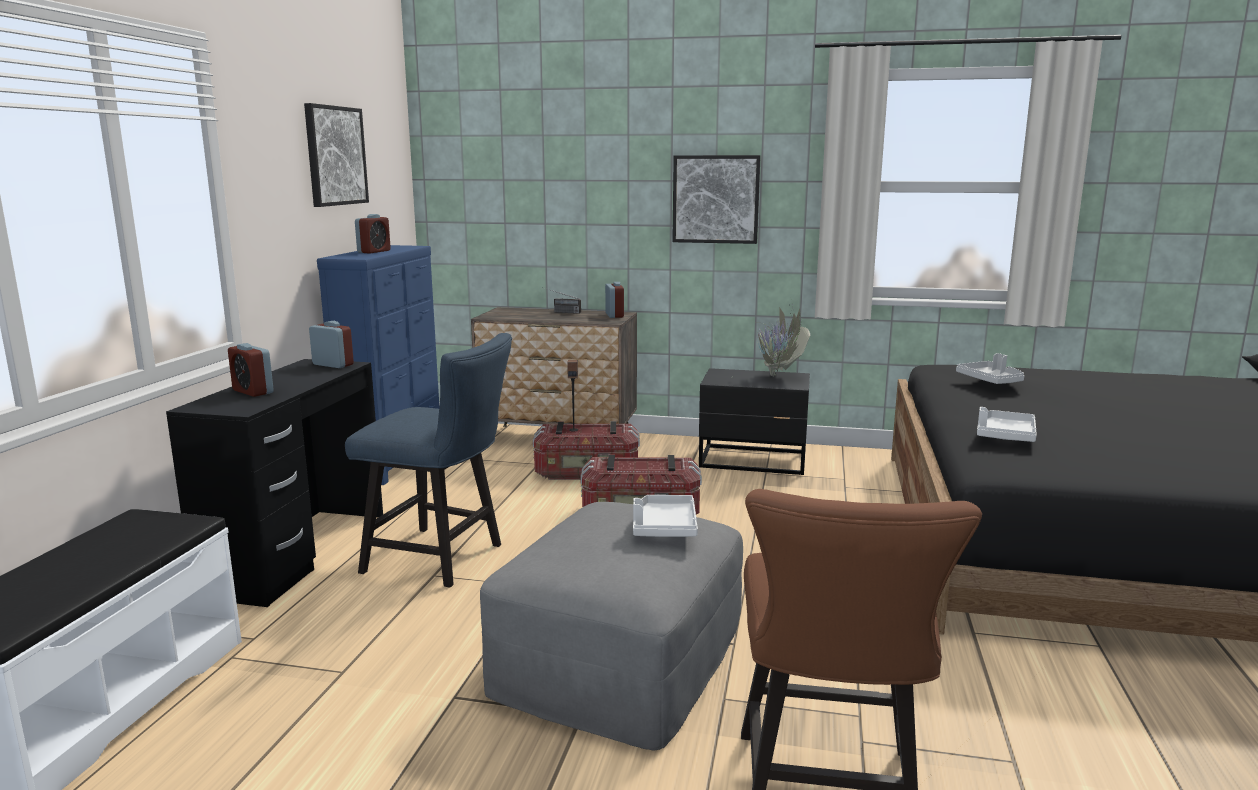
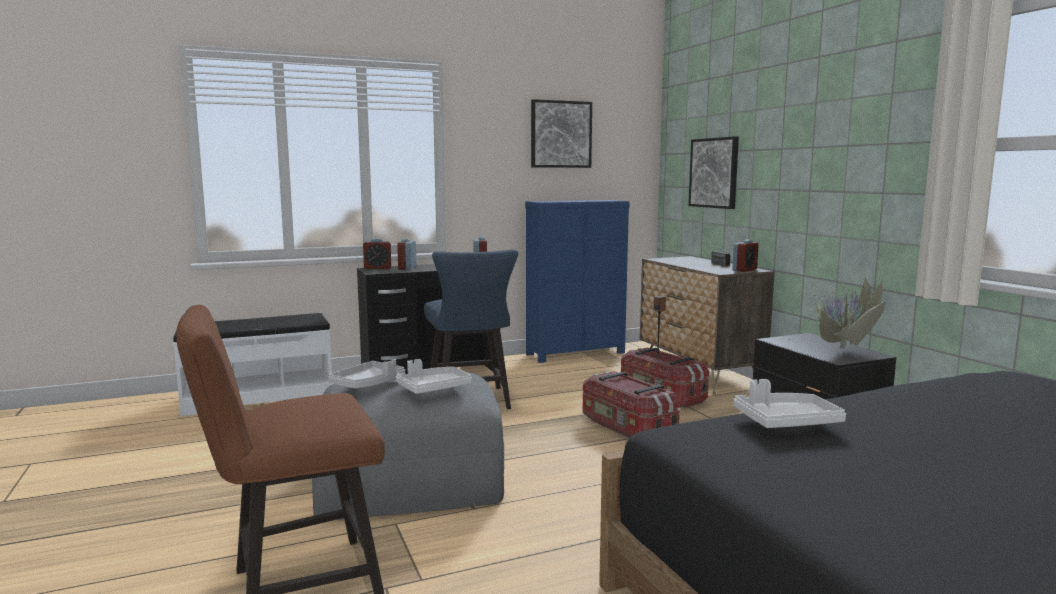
camera: 55 degrees right, 5 degrees down
(374, 251) = (574, 200): alarm clock -> alarm clock (377, 268)
(716, 199) = (845, 164): picture -> picture (714, 173)
(991, 381) = (986, 391): grey tray -> grey tray (368, 384)

